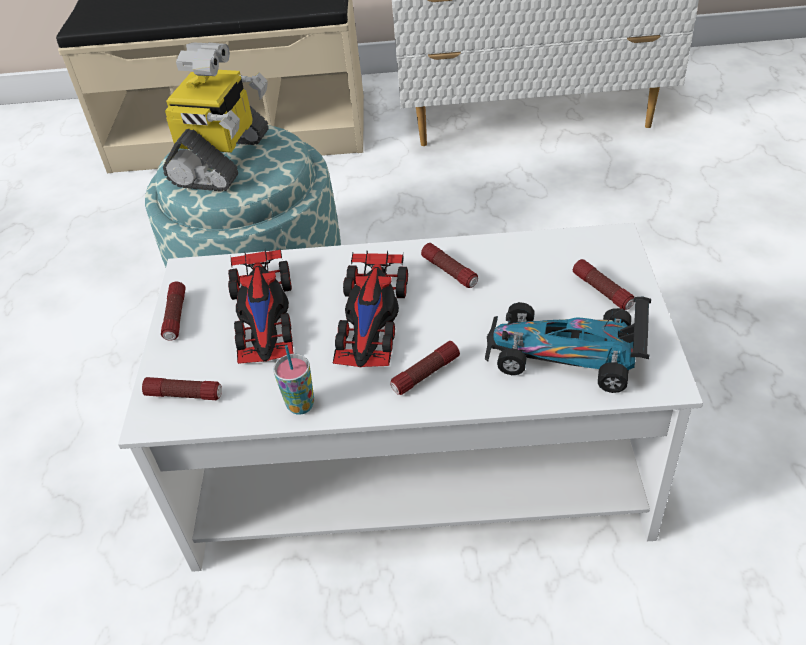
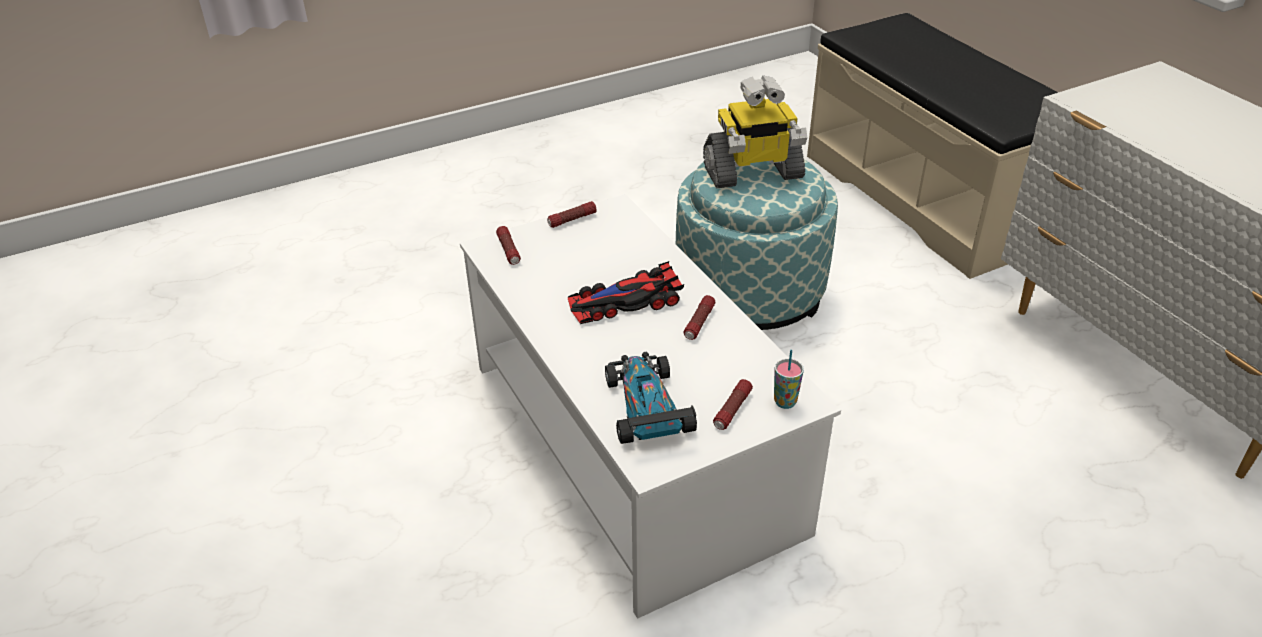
camera: 60 degrees right, 5 degrees down
(263, 314) = (597, 253): toy car -> none
(300, 405) = (526, 299): cup -> cup (785, 402)
(425, 374) = (584, 344): flashlight -> none

